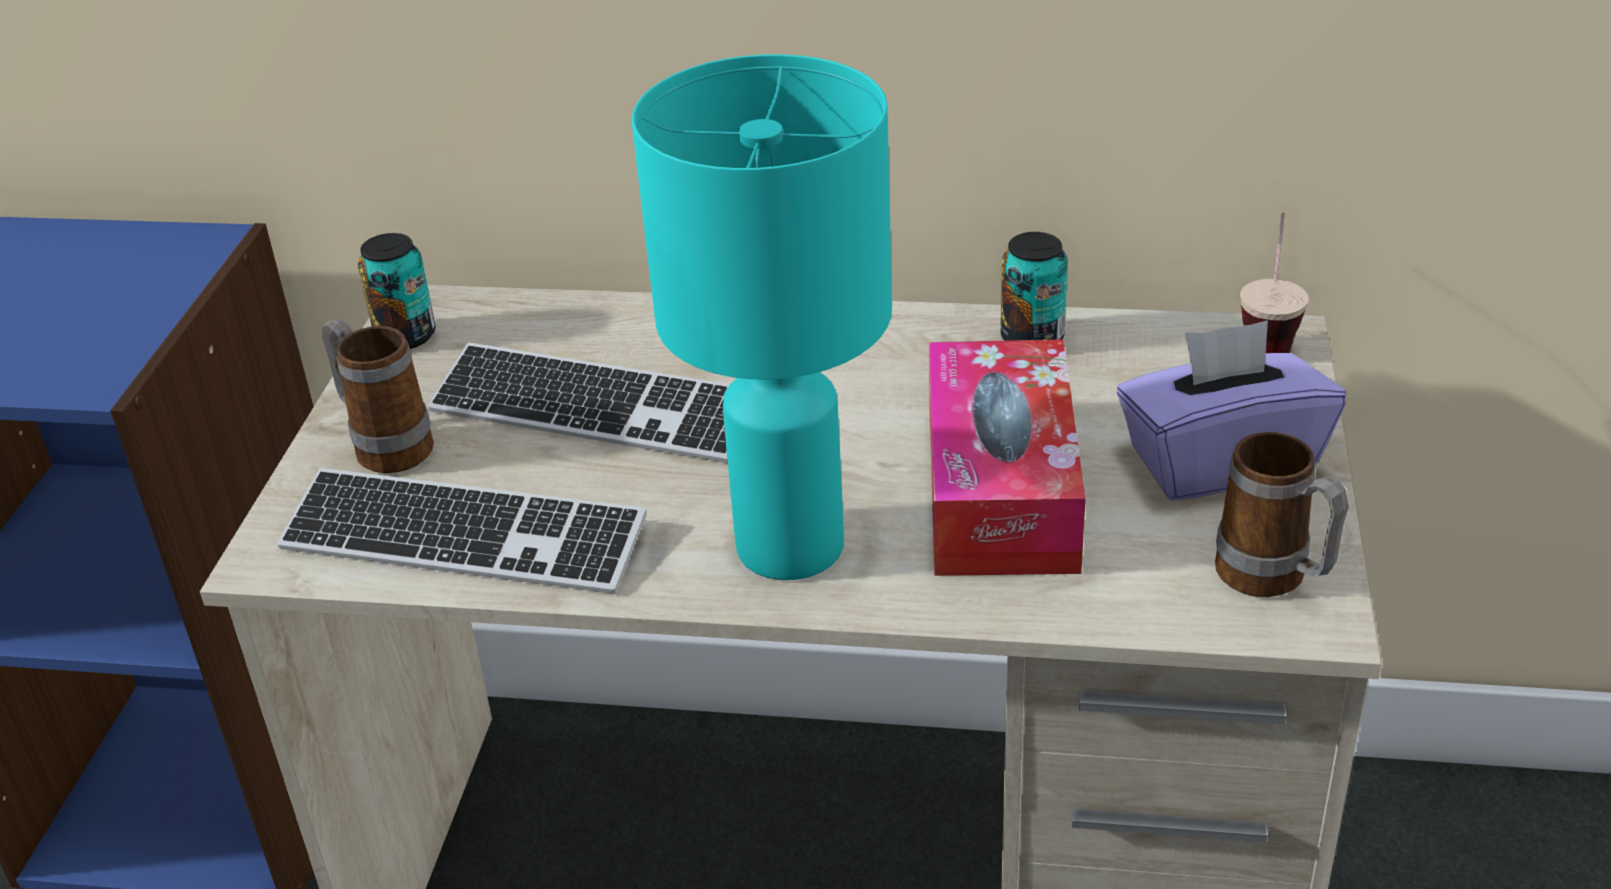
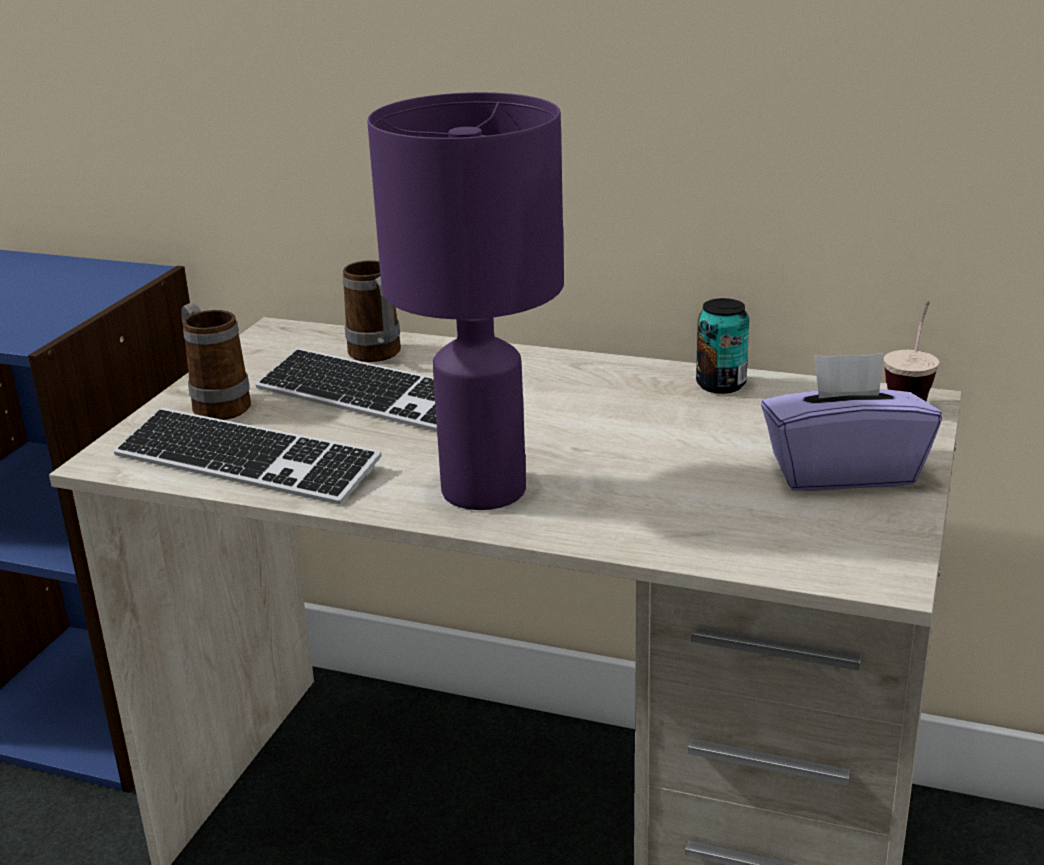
camera: 10 degrees right, 10 degrees down
(406, 336) = (260, 346): can -> none
(788, 544) = (482, 488): turquoise table lamp -> purple table lamp
(1000, 488) = (660, 471): tissue box -> none
(1273, 581) = (859, 549): mug -> mug (378, 356)

